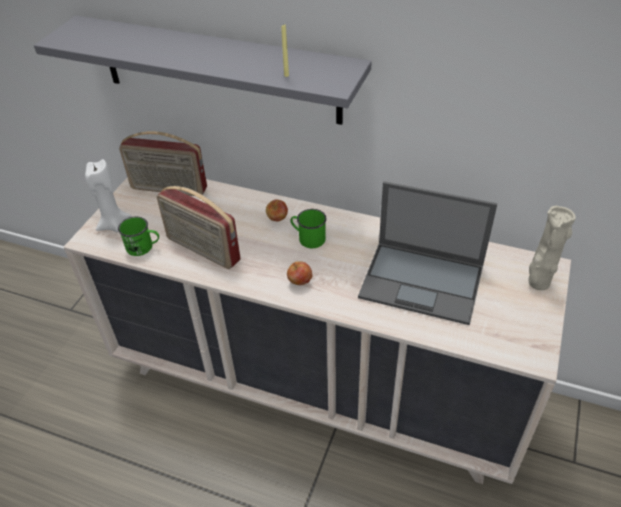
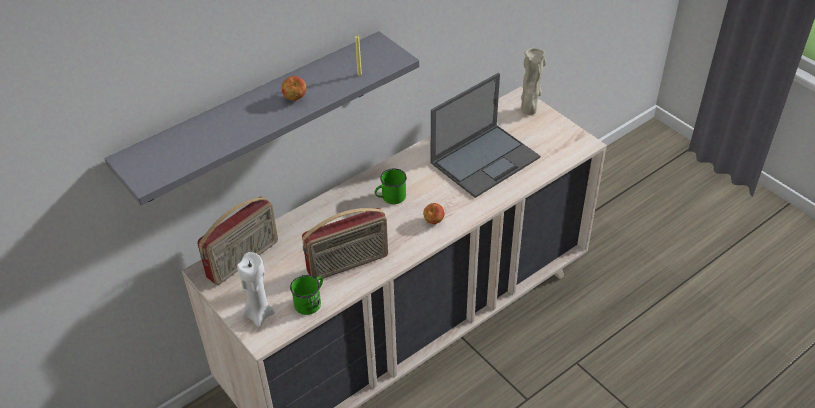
camera: 60 degrees left, 0 degrees up
(277, 219) = (352, 206): apple -> apple (295, 98)

